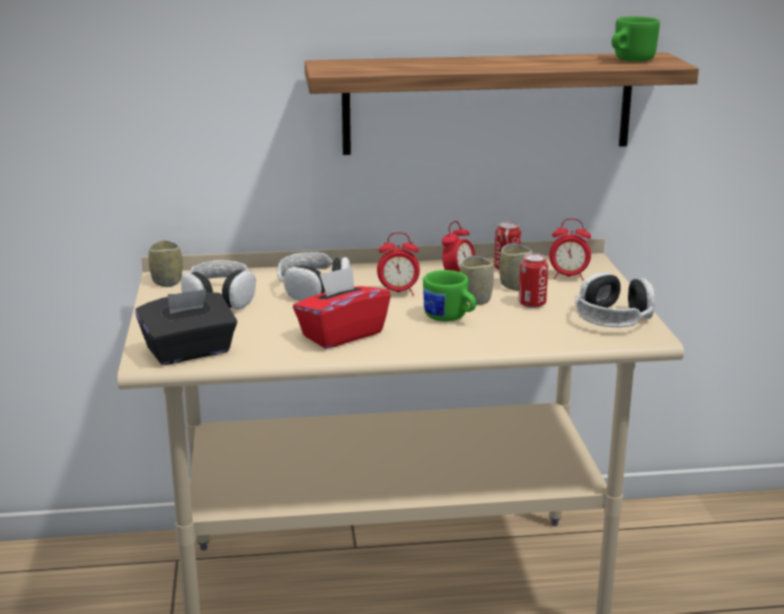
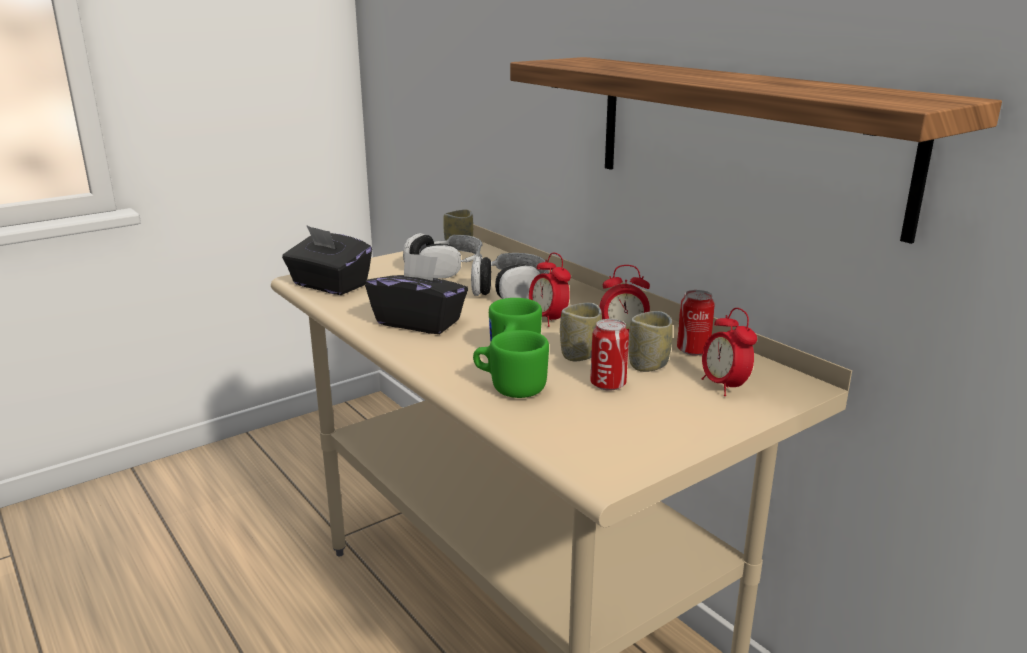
camera: 60 degrees right, 0 degrees up
(341, 334) = (419, 322): red tissue box -> black tissue box
(613, 318) = (629, 440): headphones -> none
(629, 60) = (873, 94): green mug -> green mug (510, 388)

